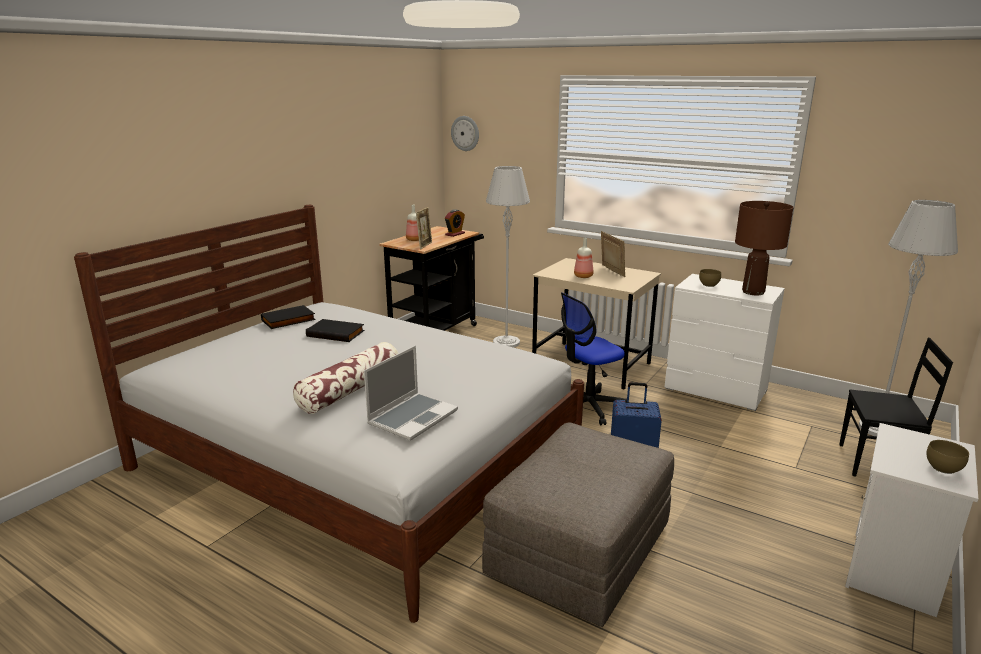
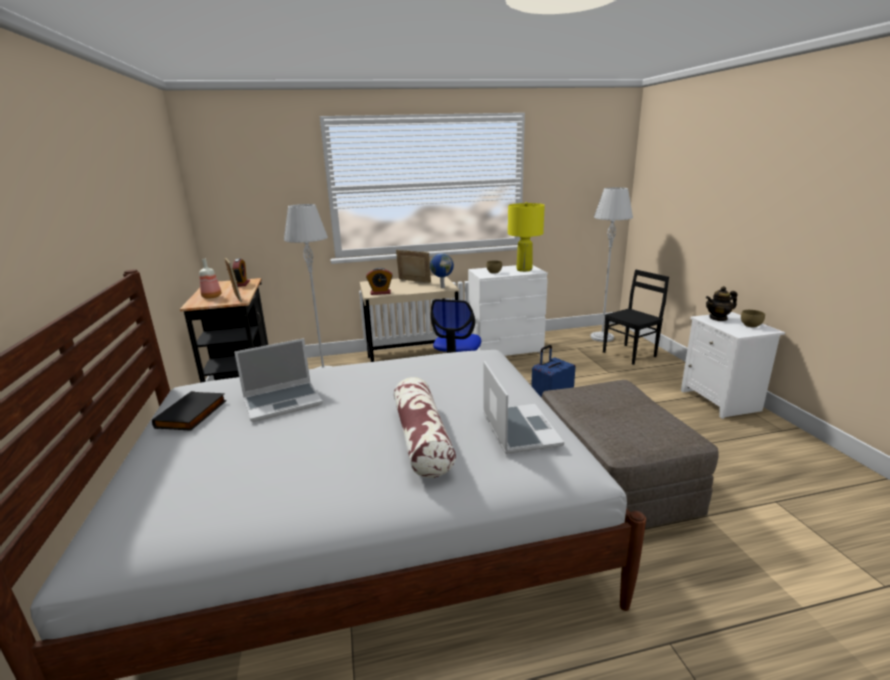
camera: 45 degrees left, 0 degrees up
(336, 333) = (283, 402): black book -> laptop
(465, 133) = (215, 181): wall clock -> none
(556, 274) = (380, 293): none -> alarm clock
(583, 276) = (403, 289): bottle -> none
(622, 285) = (442, 287): none -> globe
(753, 292) = (524, 269): brown table lamp -> yellow table lamp
(917, 441) = (718, 318): none -> teapot

